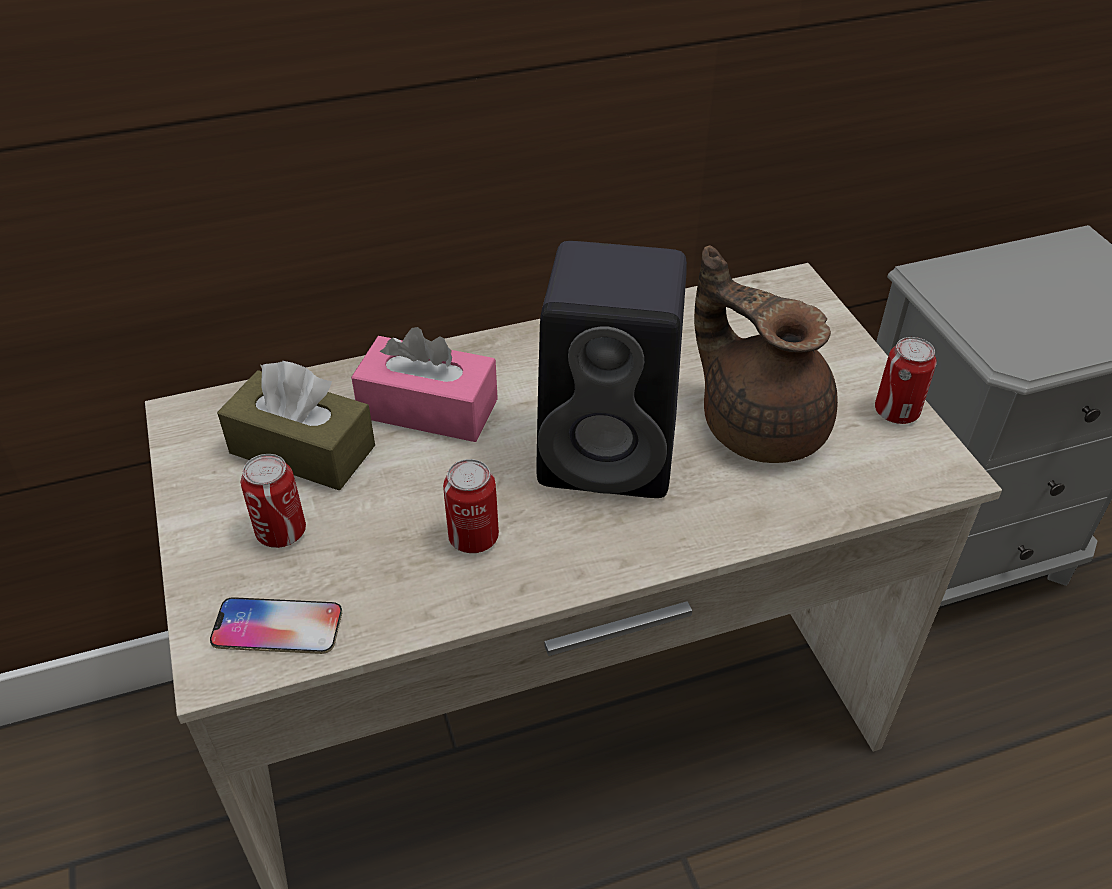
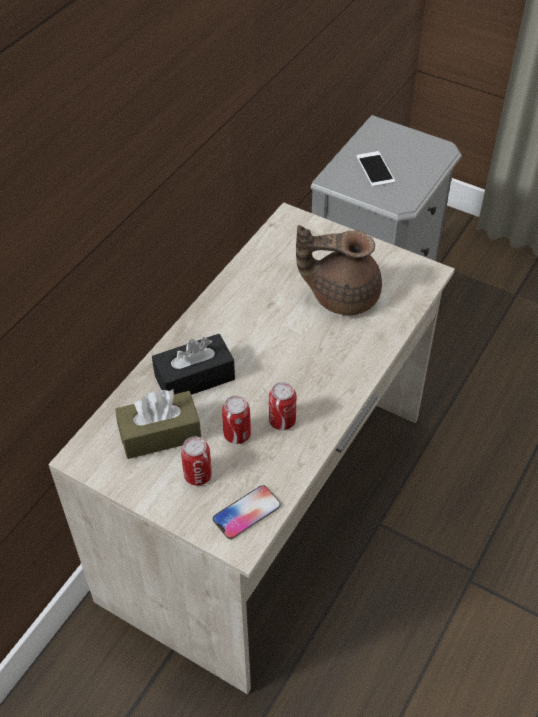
camera: 40 degrees left, 5 degrees up
(428, 408) = (194, 378): pink tissue box -> black tissue box
(613, 452) = (297, 346): black speaker -> none
(896, 412) = (388, 257): can -> can (237, 434)
(1018, 295) = (375, 169): none -> phone

